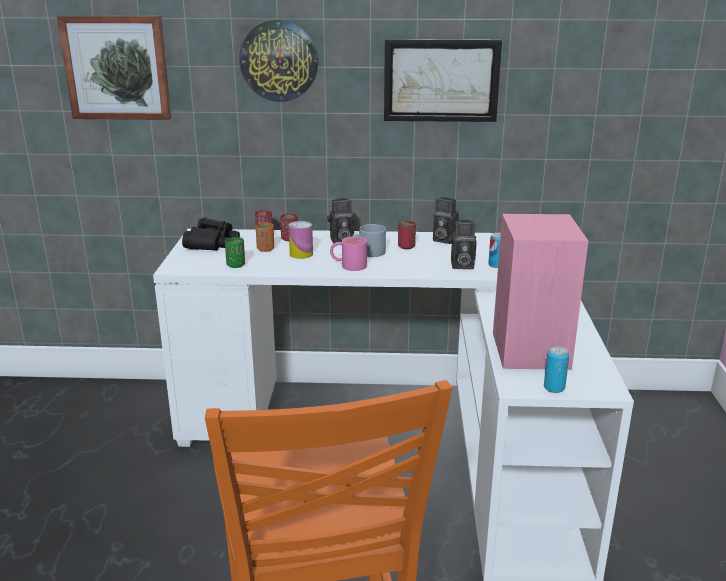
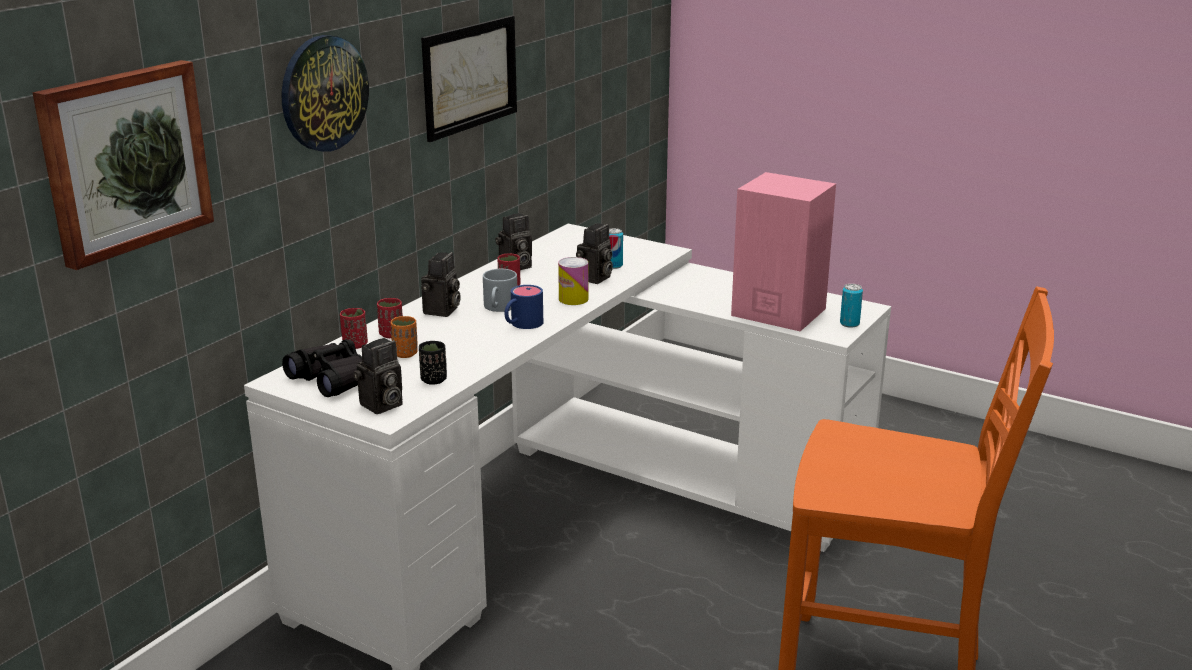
camera: 60 degrees left, 0 degrees up
(187, 262) = (381, 406): none -> camera
(236, 265) = (434, 380): green cup -> black cup
(301, 254) = (452, 339): can -> can (573, 299)
(348, 265) = (522, 325): pink mug -> blue mug

